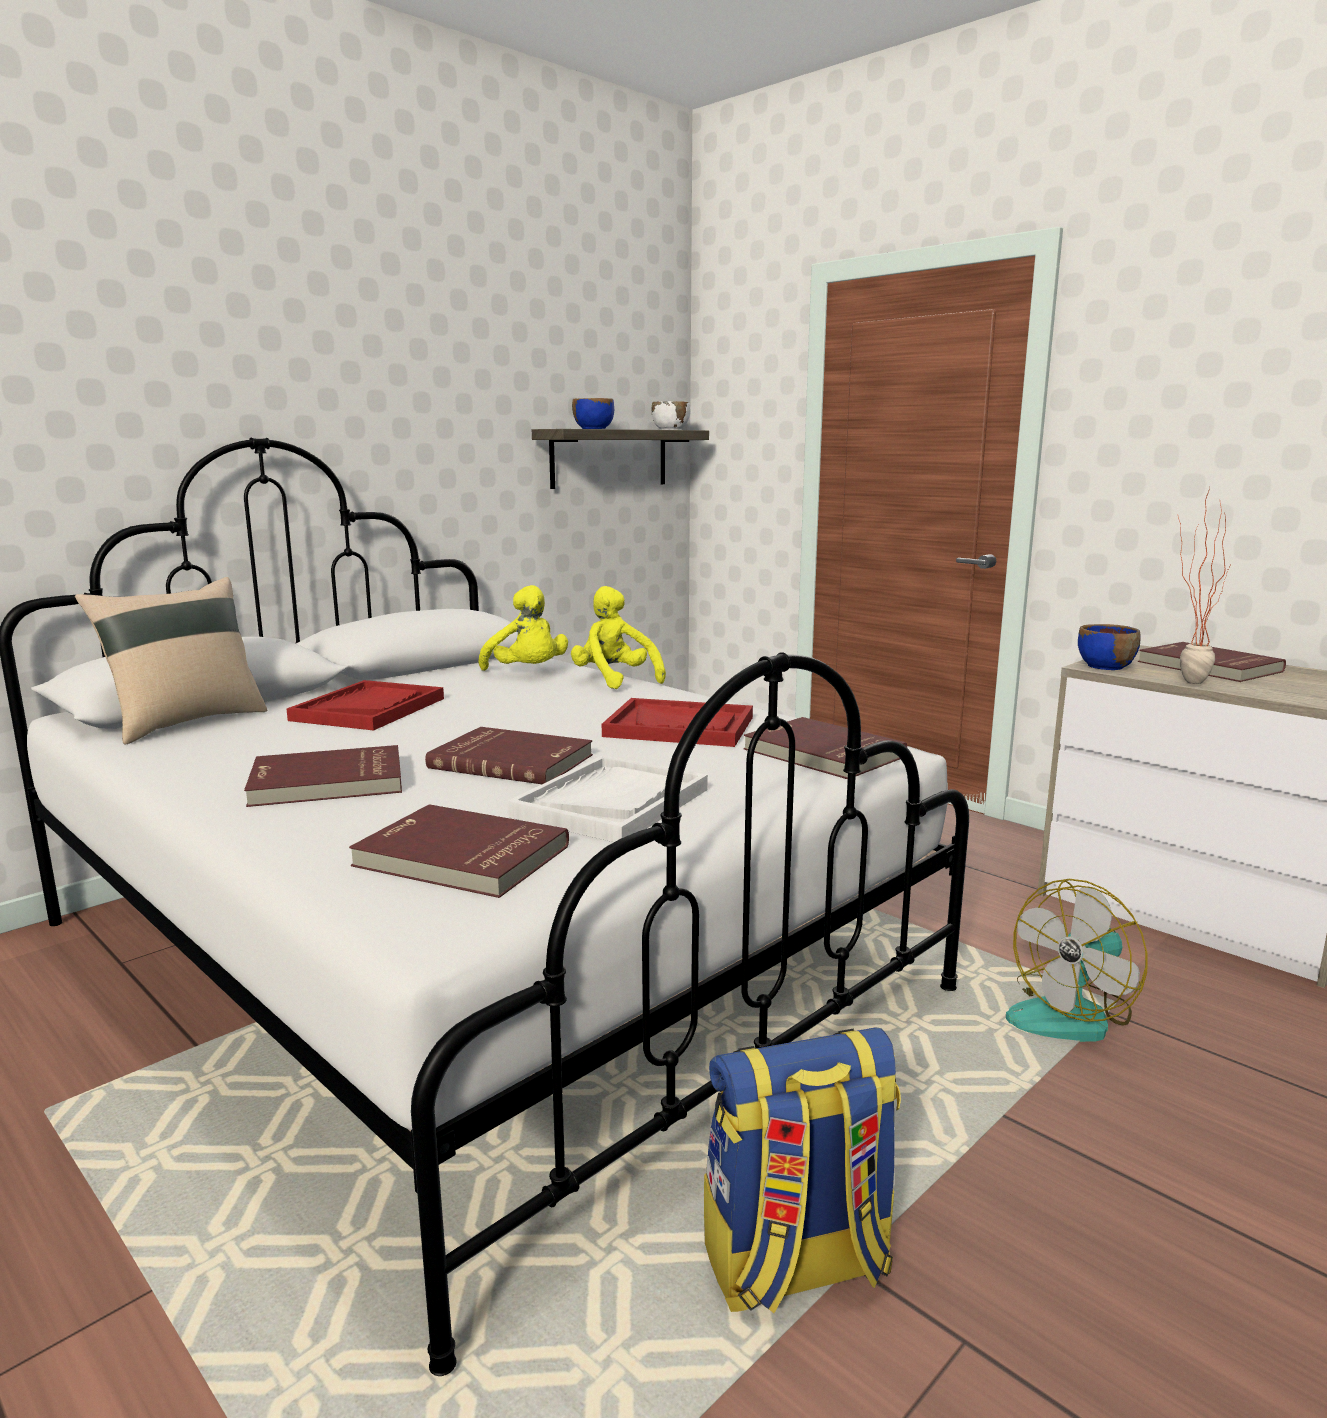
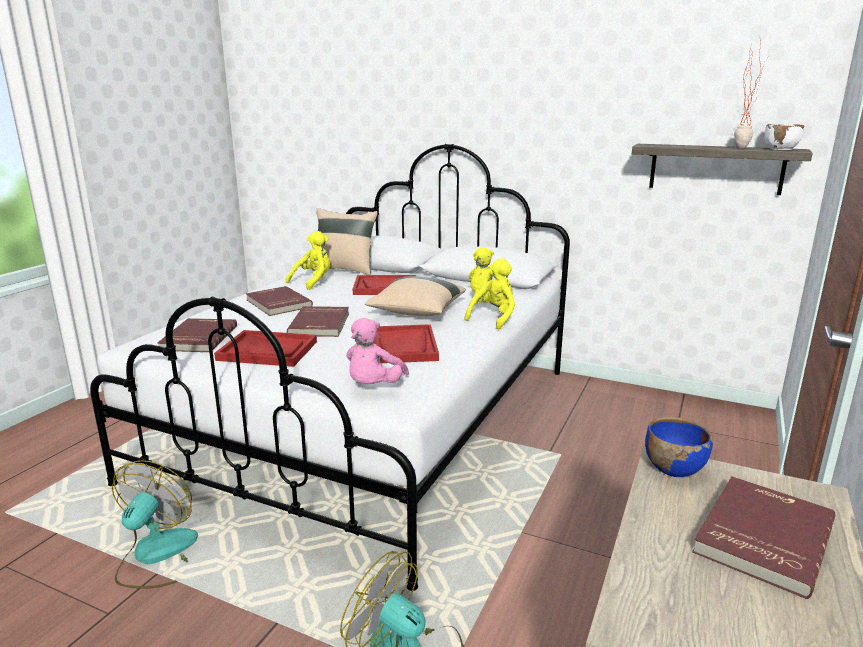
camera: 70 degrees right, 5 degrees up
(222, 748) = (313, 281): none -> yellow plush toy
(534, 707) = (416, 312): none -> beige pillow
(594, 428) = (681, 146): blue bowl -> none
(611, 802) = (268, 351): white tray -> red tray
(796, 1266) = (156, 556): backpack -> fan
(822, 753) = (373, 386): red book -> pink plush toy
(1184, 680) = (655, 512): potted plant -> potted plant (742, 147)

